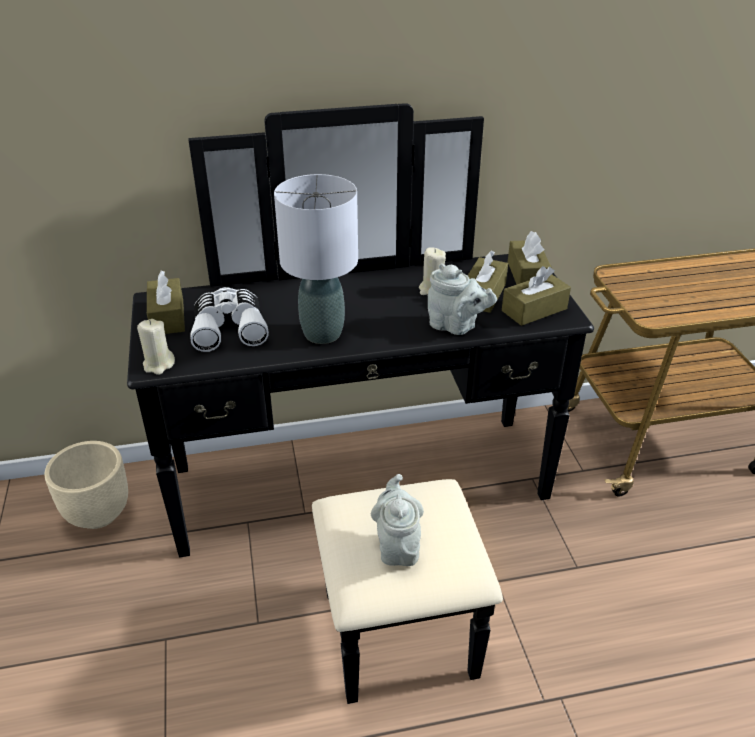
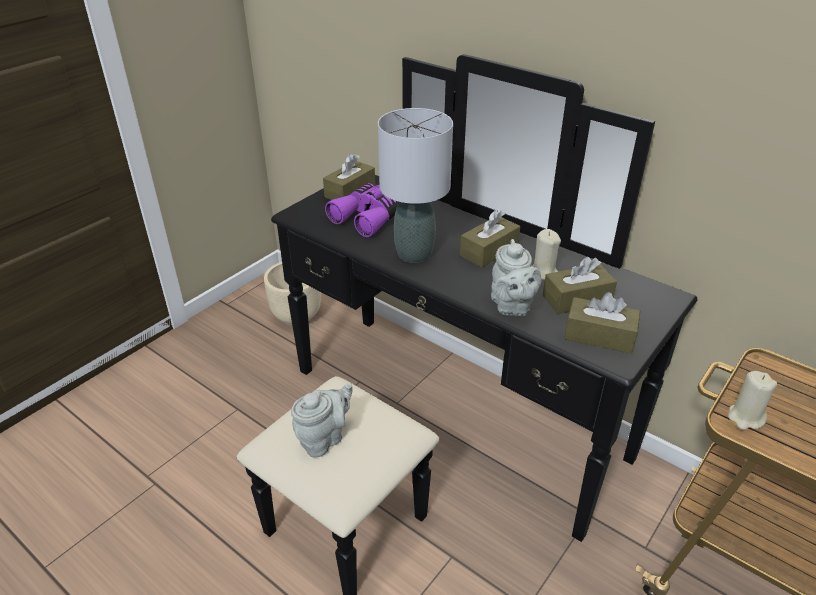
camera: 50 degrees right, 0 degrees up
(158, 364) = (299, 215): beige candle -> beige candle (745, 418)
(229, 328) = (369, 217): white binoculars -> purple binoculars
(527, 275) = (646, 307): brown tissue box -> brown tissue box (489, 251)

